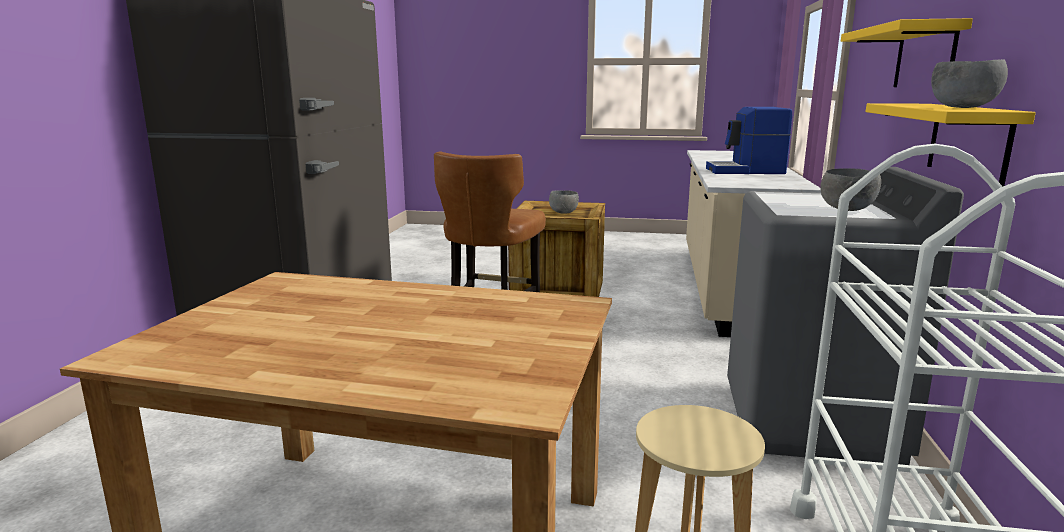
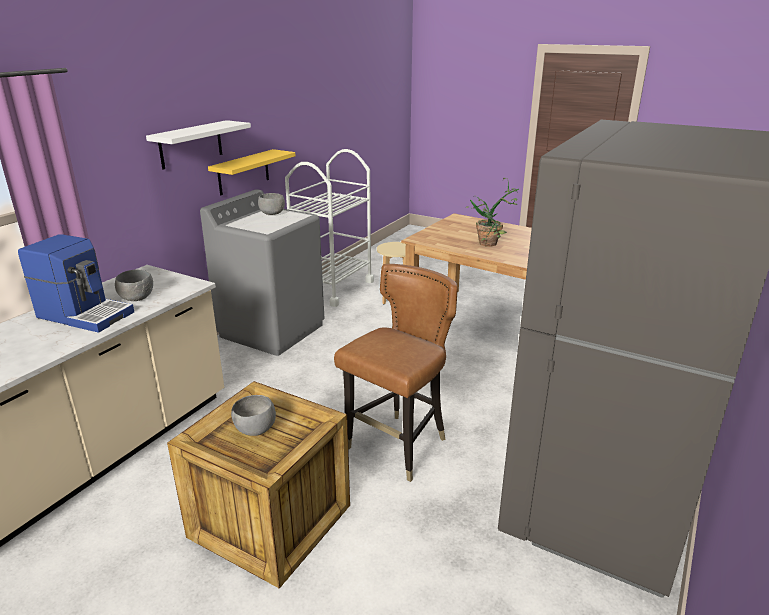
camera: 160 degrees left, 10 degrees up
(392, 312) = (492, 244): none -> potted plant
(924, 57) = (191, 144): yellow shelf -> white shelf
(962, 107) = (263, 155): grey bowl -> grey bowl (138, 298)

